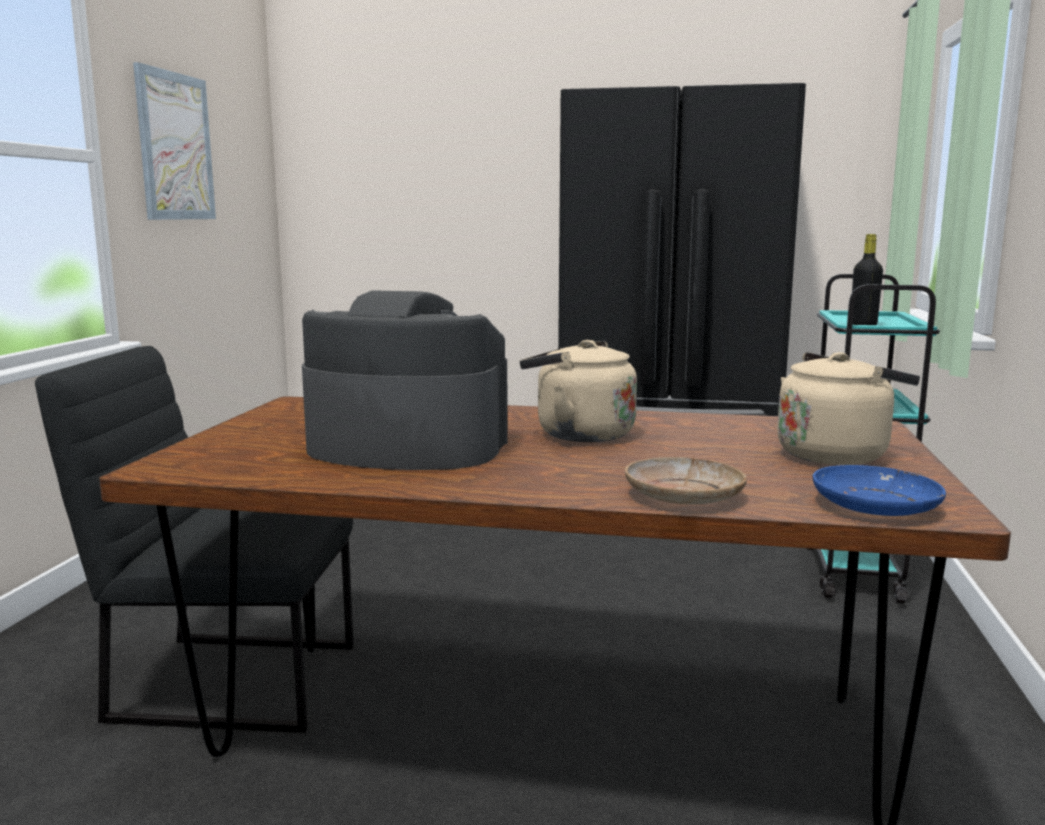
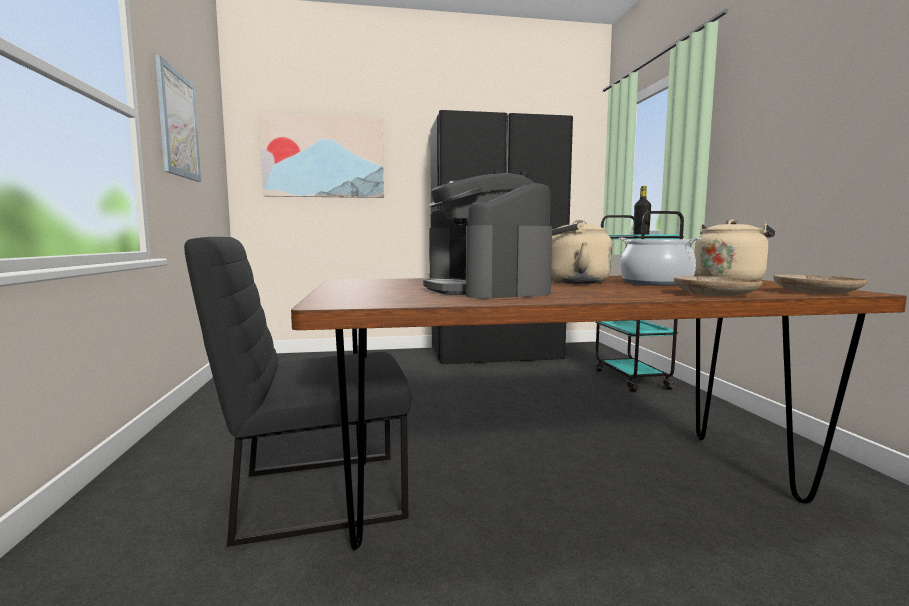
camera: 20 degrees left, 5 degrees down
(406, 447) = (486, 289): coffee machine -> coffee machine turned 105 degrees counterclockwise
(409, 161) = (323, 157): none -> picture
(698, 449) = (655, 283): none -> cooking pot
(874, 505) = (816, 292): blue plate -> beige plate

